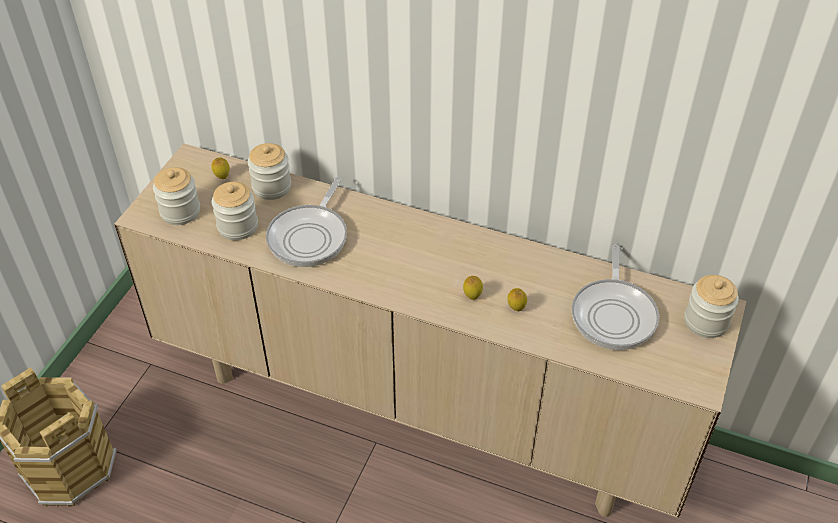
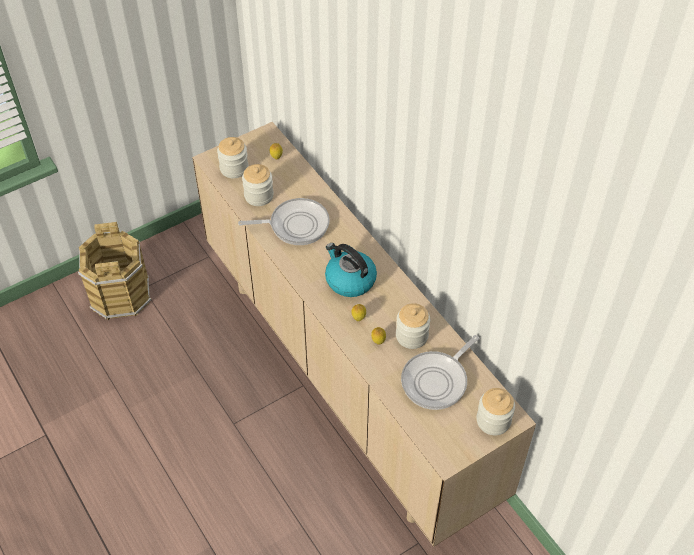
camera: 35 degrees right, 5 degrees up
(272, 187) = (300, 179): jar -> jar (412, 336)
(310, 236) = (295, 225): frying pan -> frying pan turned 150 degrees counterclockwise
(425, 262) = (349, 280): none -> kettle

